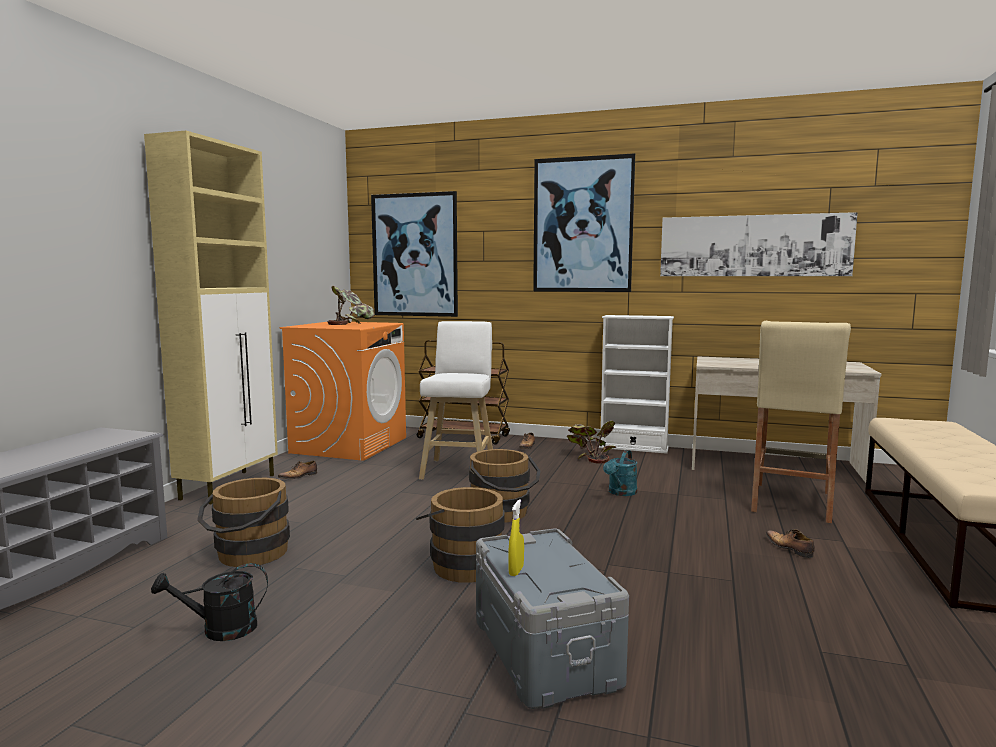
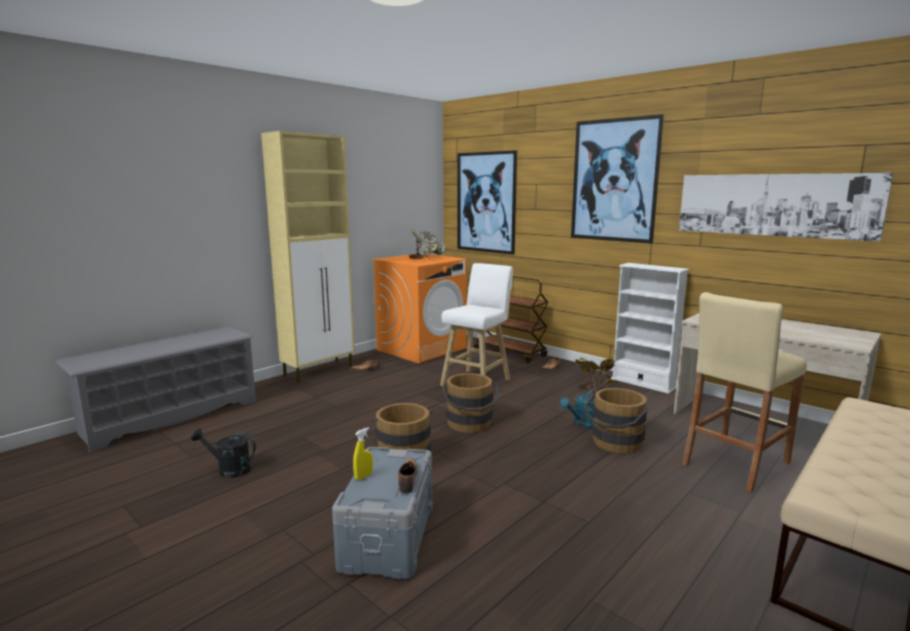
camera: 25 degrees right, 5 degrees up
(248, 555) = (285, 423): brown bucket -> brown bucket (614, 444)
(789, 548) = (676, 506): shoe -> shoe (407, 479)

